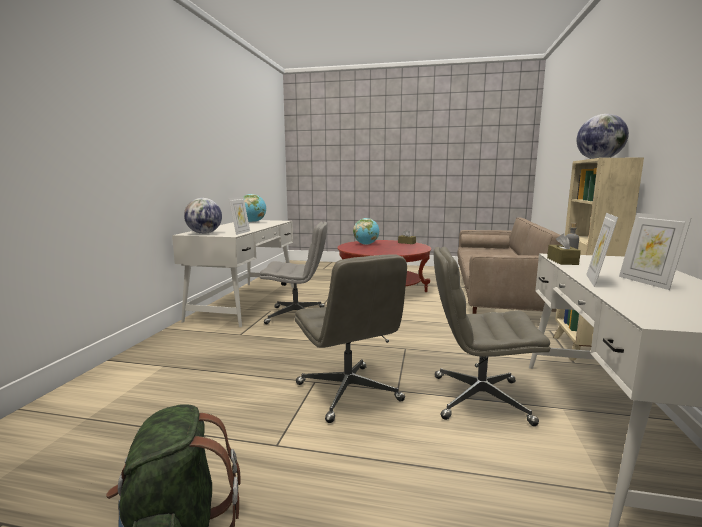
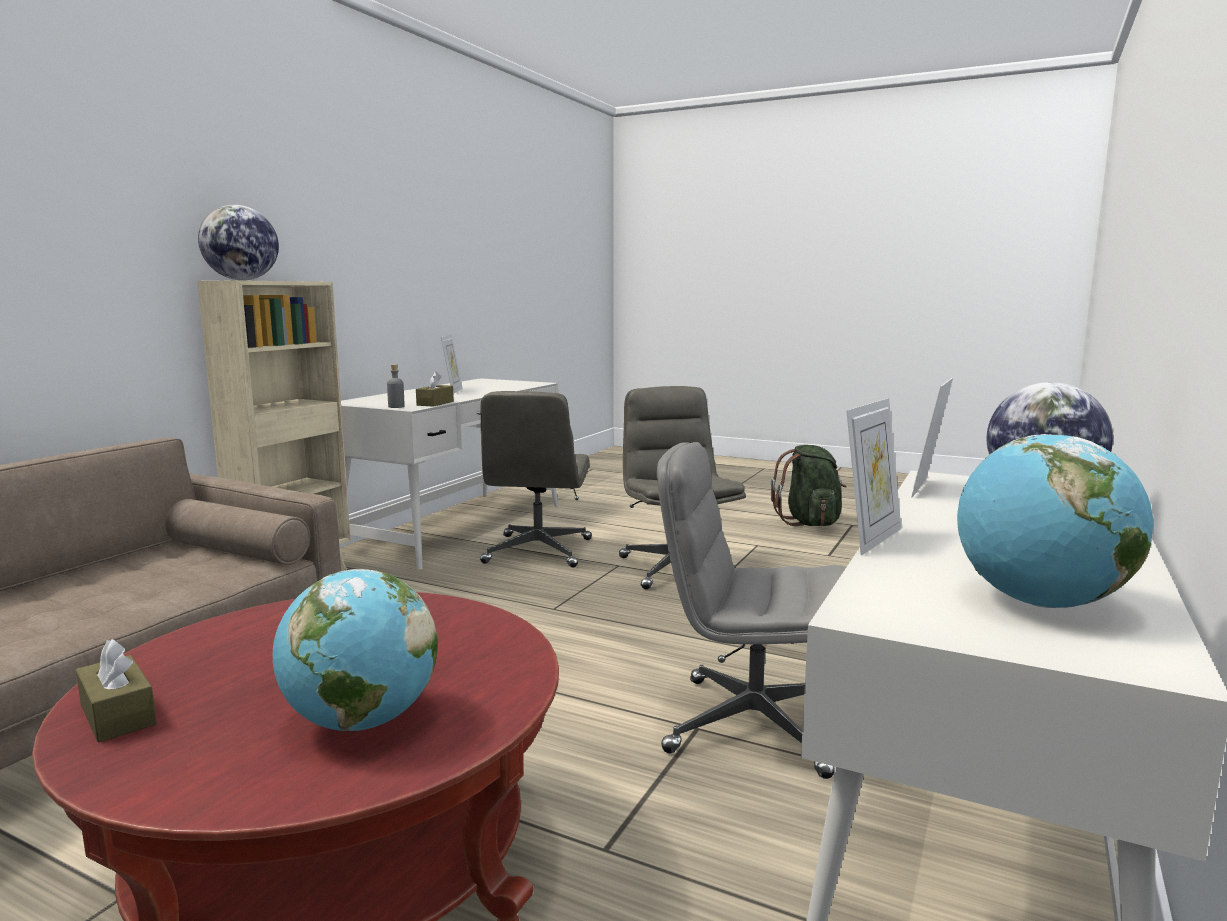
camera: 165 degrees left, 0 degrees up
(479, 399) = (538, 551): grey office chair -> grey office chair turned 75 degrees clockwise
(596, 281) = (486, 393): picture frame -> picture frame (871, 539)

